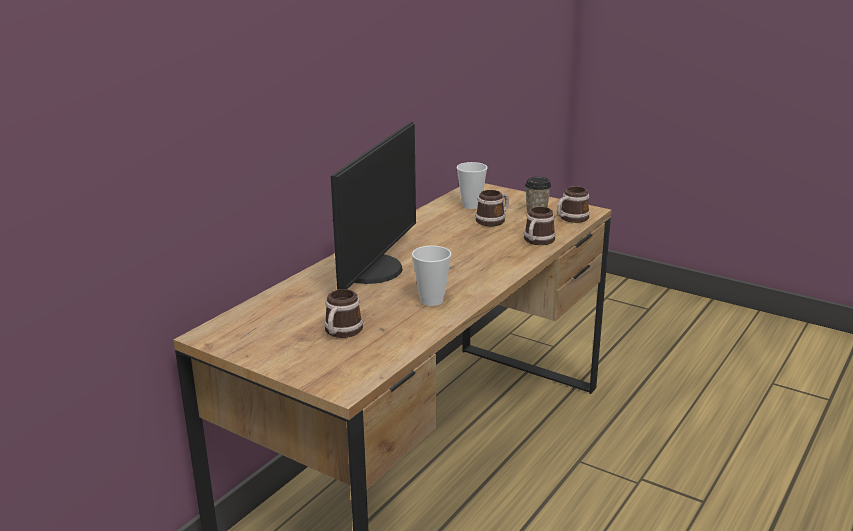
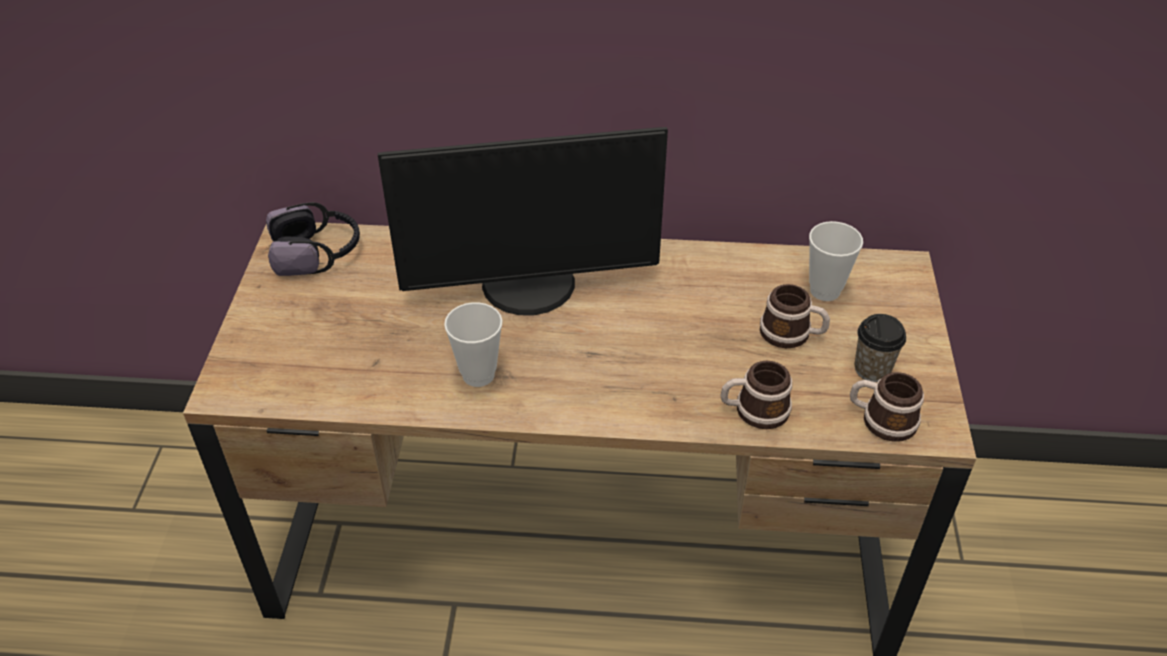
camera: 60 degrees right, 20 degrees up
(242, 327) = (317, 253): none -> headphones
(341, 332) = (348, 332): mug -> none

